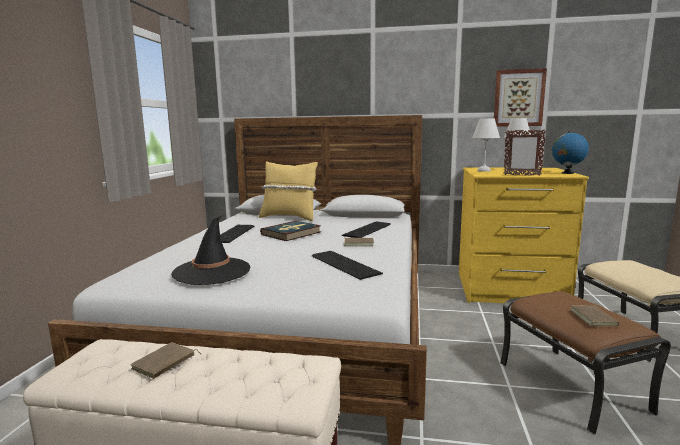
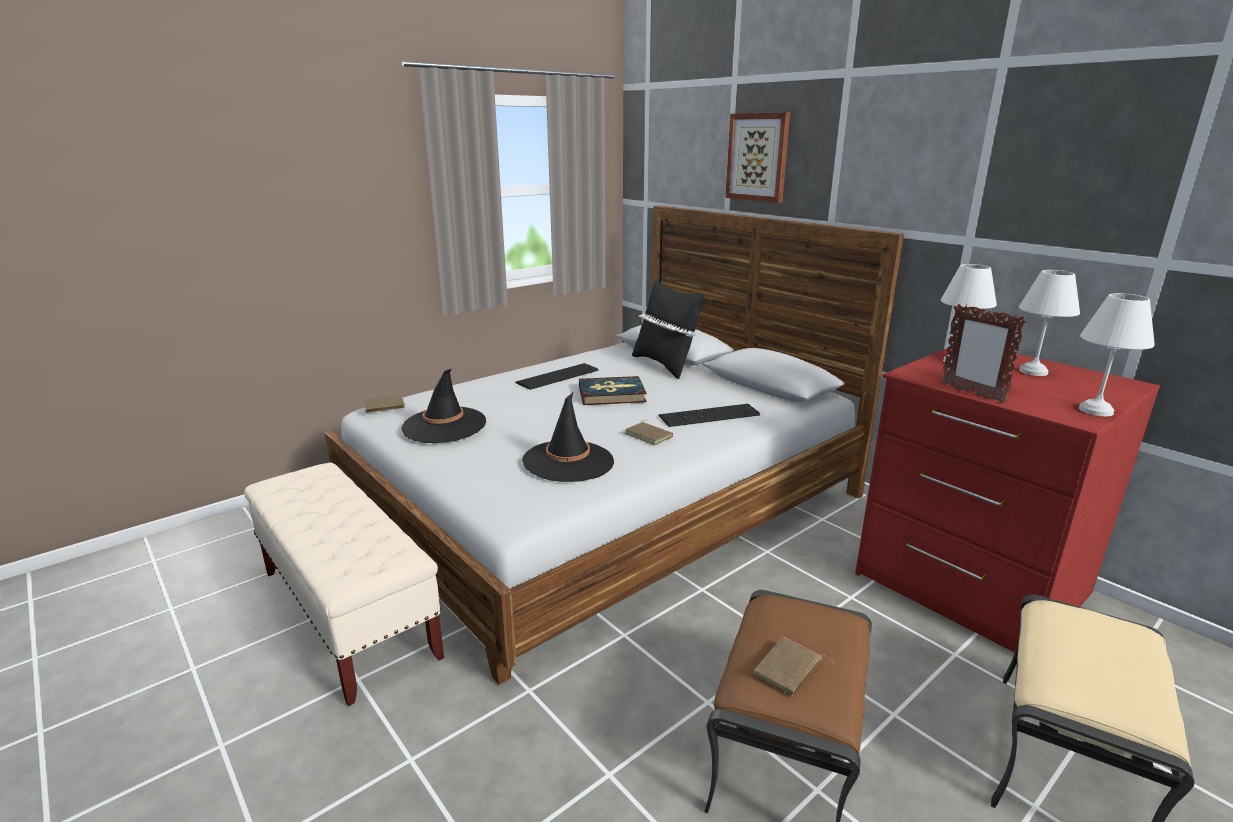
camera: 40 degrees right, 10 degrees up
(165, 363) = (323, 504): brown book -> brown book (384, 407)
(289, 217) = (665, 365): yellow pillow -> black pillow
(344, 265) = (568, 461): keyboard -> black hat
(509, 289) = (969, 584): yellow dresser -> red dresser
(518, 98) = (1103, 223): picture -> picture (758, 157)
(567, 173) = (1094, 410): globe -> white table lamp

